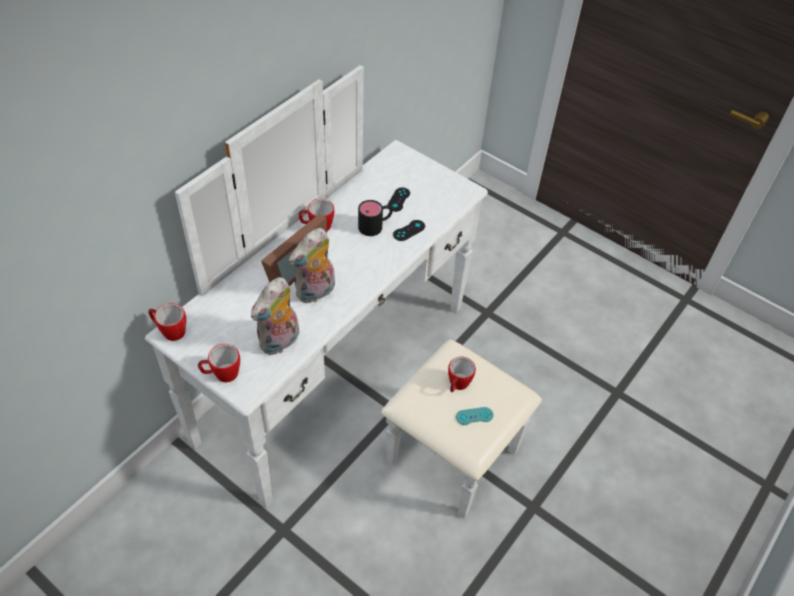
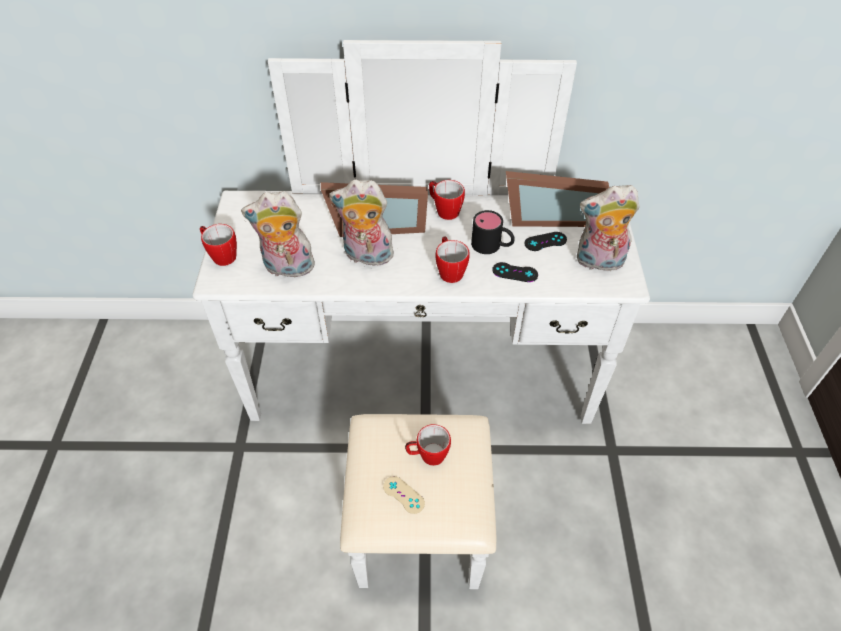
camera: 55 degrees right, 0 degrees up
(170, 331) = (239, 200): mug -> mug (449, 270)
(379, 183) = (548, 216): none -> picture frame
(440, 189) = (598, 262): none -> plush toy
(474, 416) = (403, 495): turquoise game controller -> beige game controller

